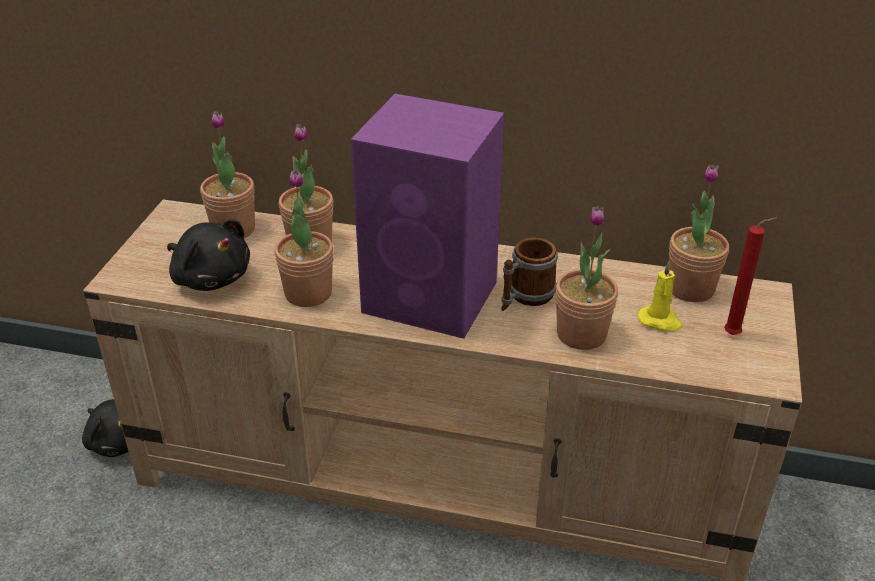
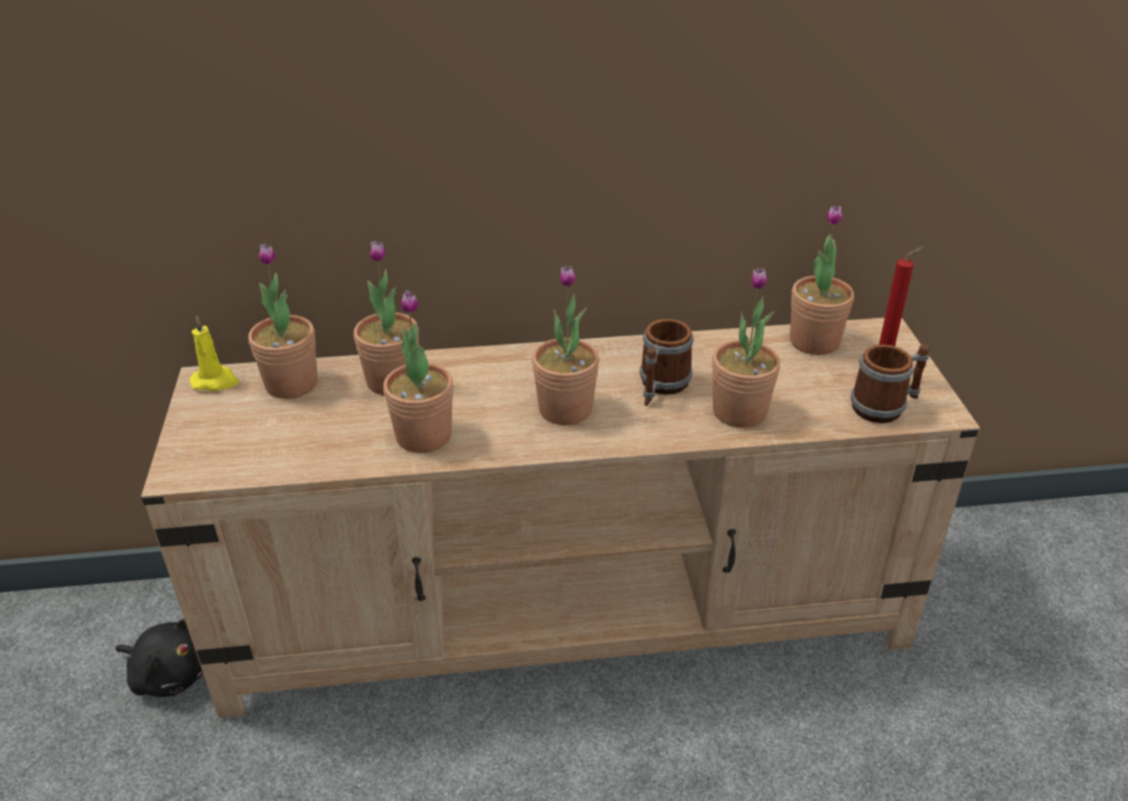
camera: 20 degrees left, 0 degrees up
(210, 277) = (296, 444): black plush toy -> none
(433, 298) = (565, 409): purple speaker -> potted plant
(660, 321) = (806, 380): yellow candle -> yellow candle (215, 381)
(720, 361) = (885, 406): none -> mug

